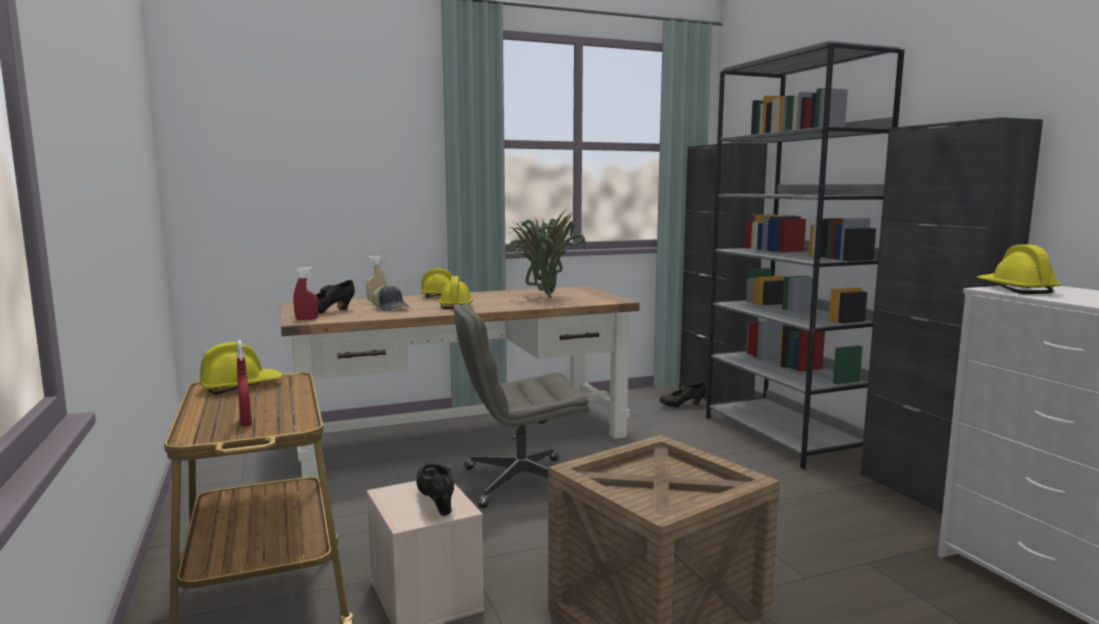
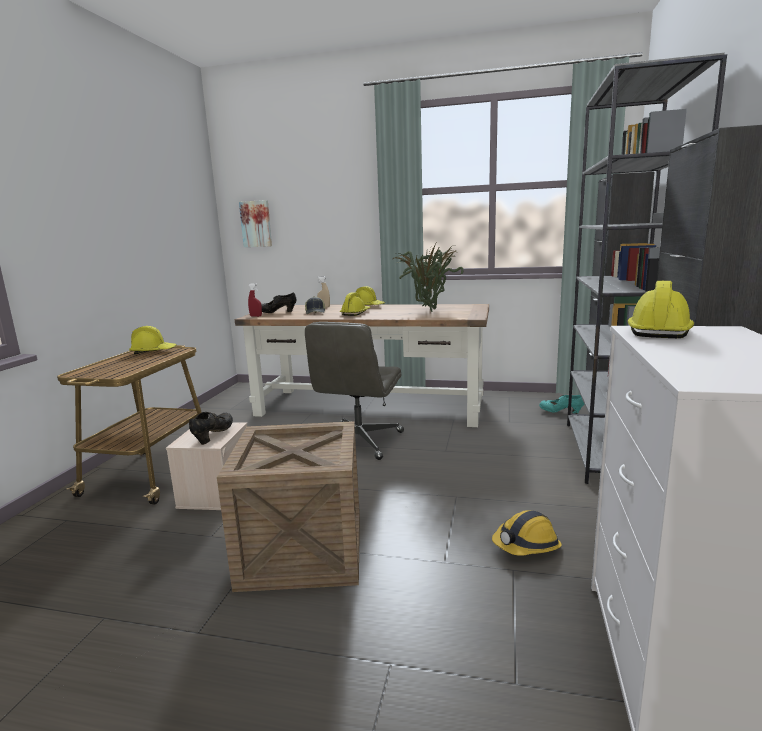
camera: 35 degrees right, 5 degrees up
(234, 174) = (256, 224): none -> picture
(246, 423) = (107, 370): red spray bottle -> none
(519, 482) = (359, 442): grey office chair -> grey office chair turned 90 degrees counterclockwise
(682, 406) = (561, 412): black shoe -> turquoise shoe
(844, 538) = (526, 545): none -> hard hat

